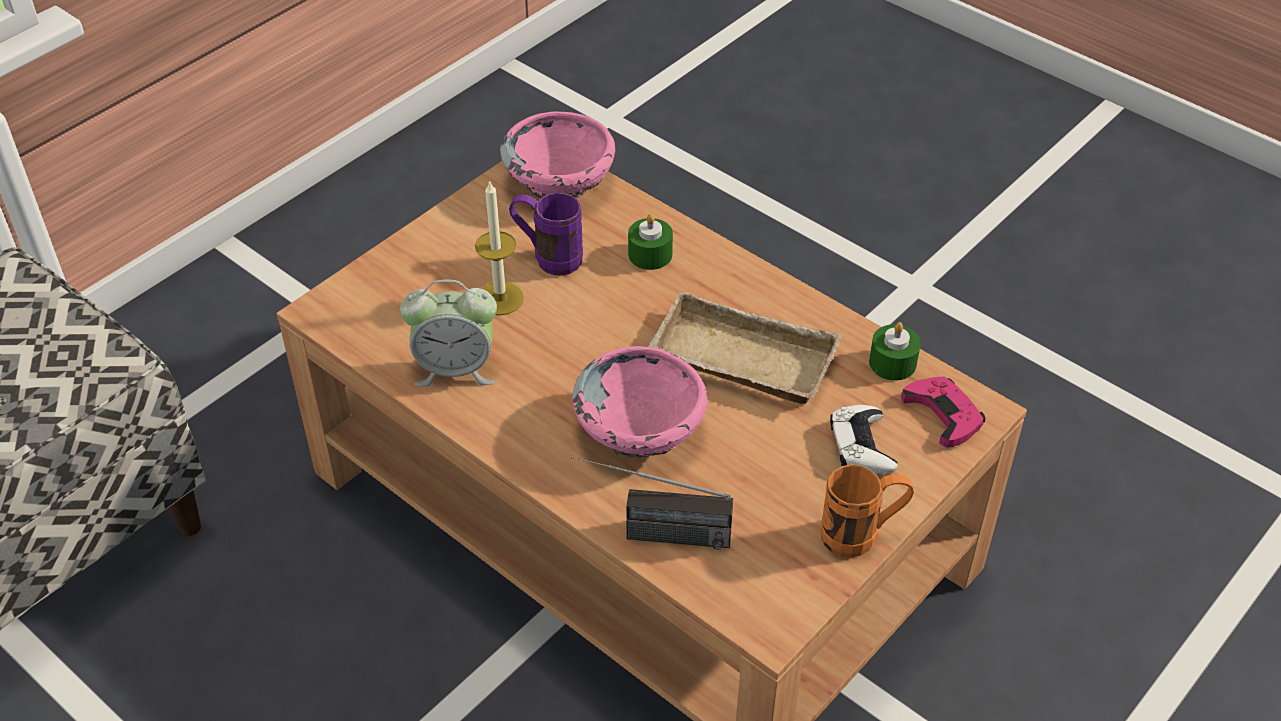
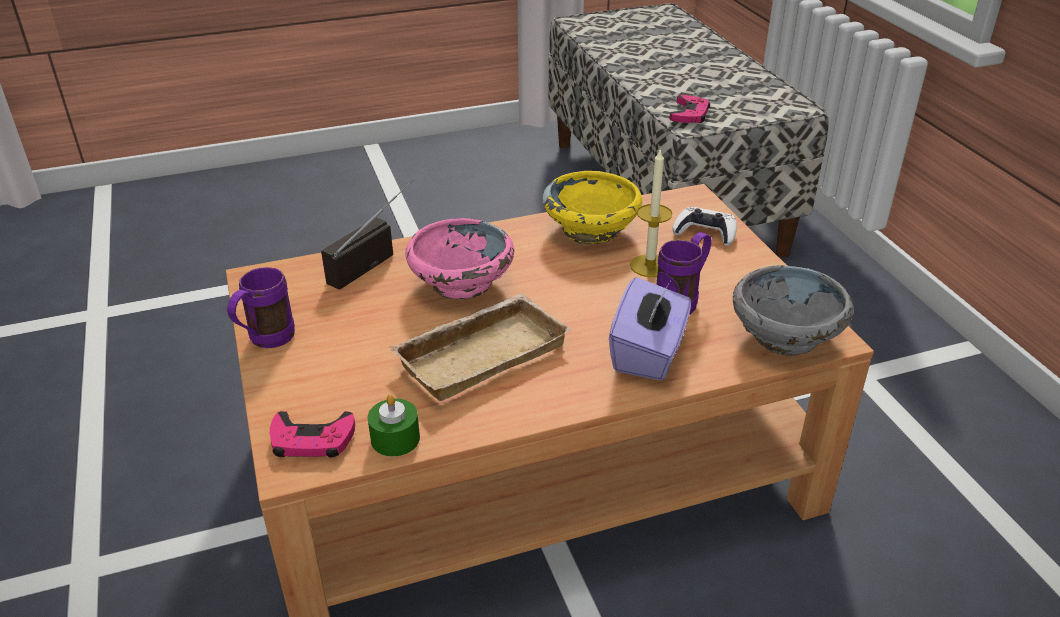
camera: 120 degrees right, 10 degrees down
(77, 371) = (689, 114): none -> pink game controller
(455, 368) = (591, 230): alarm clock -> yellow bowl
(560, 183) = (785, 336): pink bowl -> grey bowl
(650, 254) = (648, 353): green candle -> purple tissue box
(861, 446) = (335, 378): white game controller -> white game controller (705, 232)
(861, 536) = (265, 341): orange mug -> purple mug

